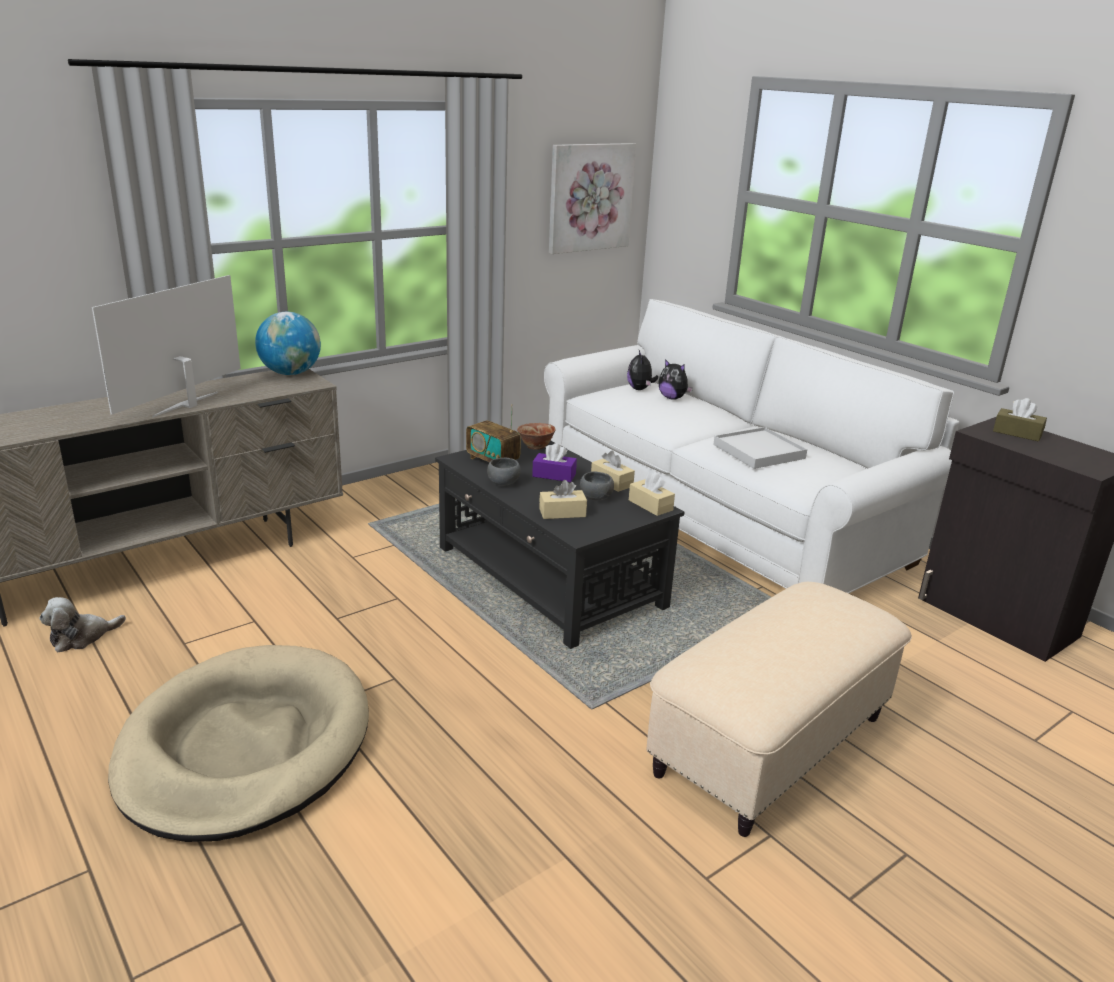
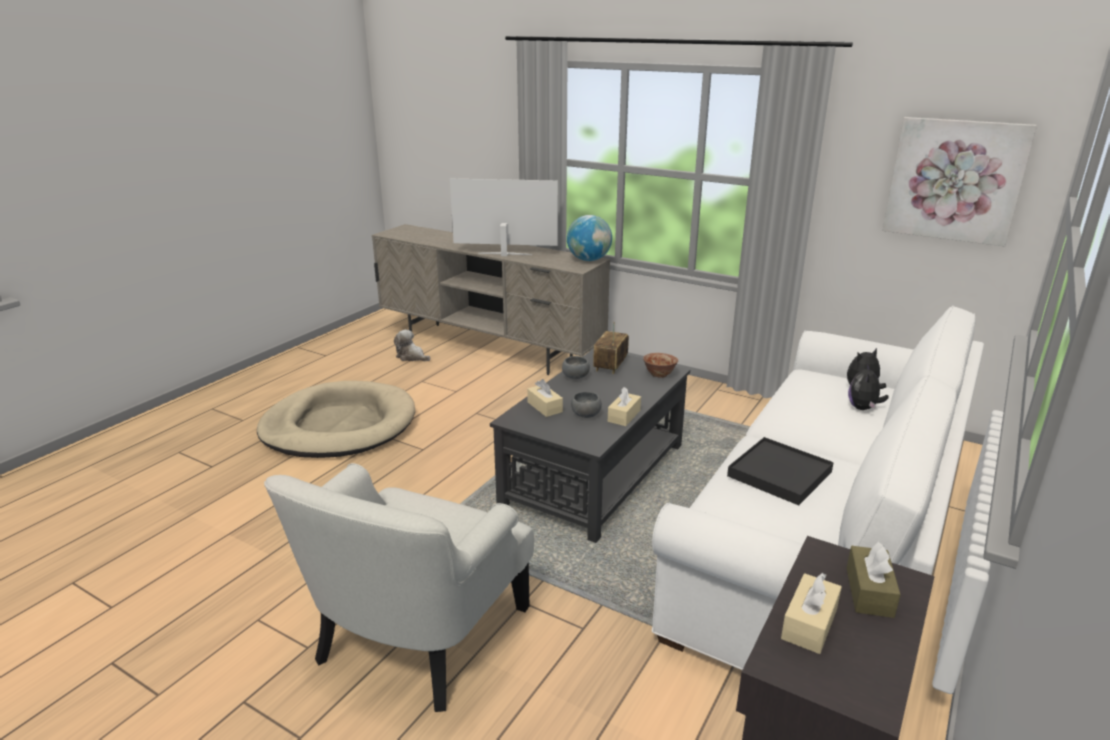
camera: 70 degrees right, 0 degrees up
(554, 475) = (611, 391): purple tissue box -> none
(650, 505) = (595, 439): beige tissue box -> beige tissue box (809, 624)
(758, 451) = (779, 474): white tray -> black tray
(772, 747) = (417, 635): beige ottoman -> white armchair

